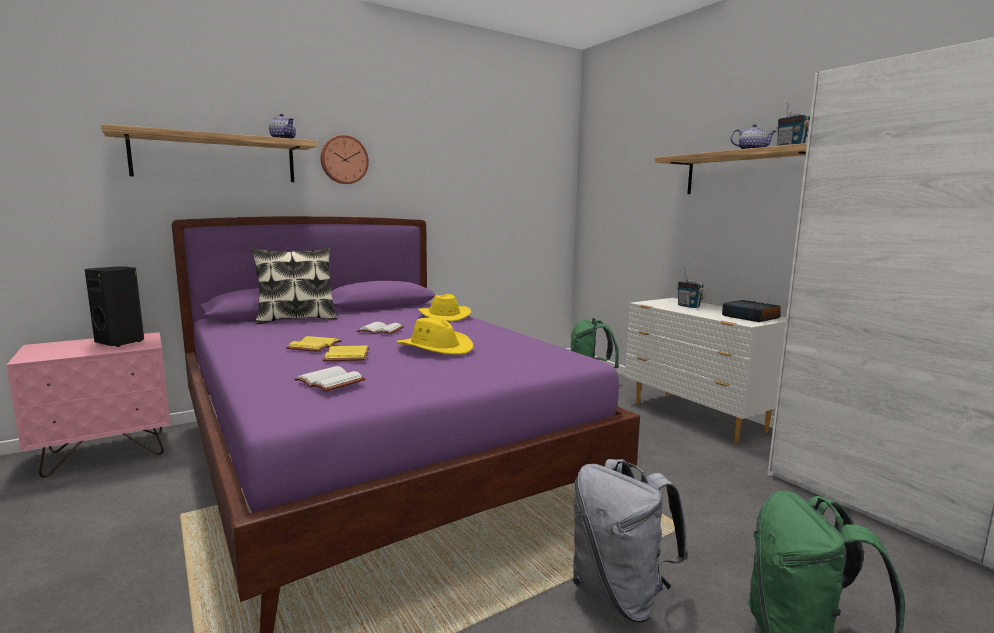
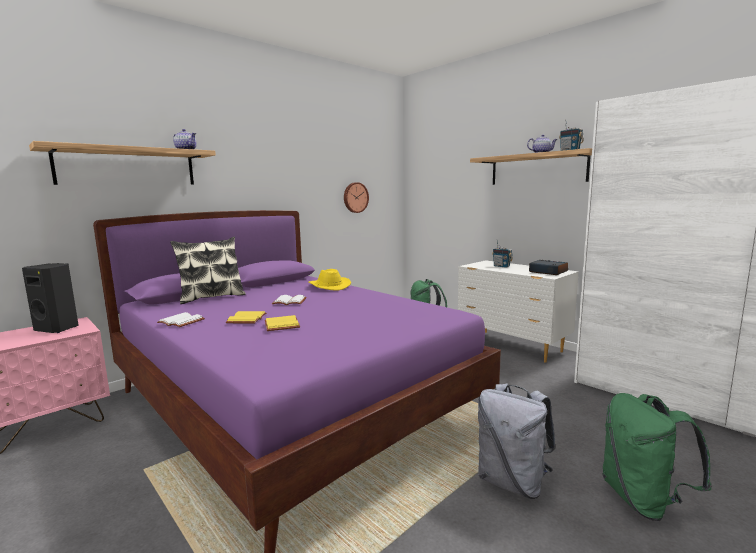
camera: 10 degrees left, 0 degrees up
(332, 381) = (287, 347): white book -> white book (182, 321)
(344, 160) = (232, 165): wall clock -> wall clock (355, 197)
(436, 348) = (344, 312): yellow hat -> none

